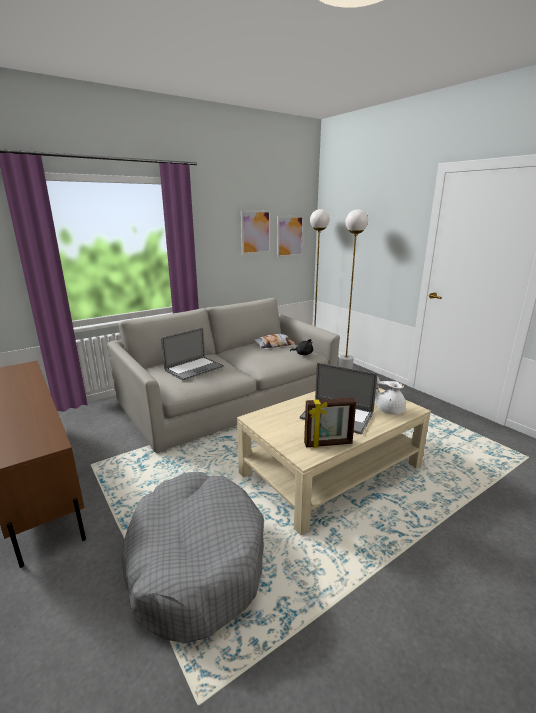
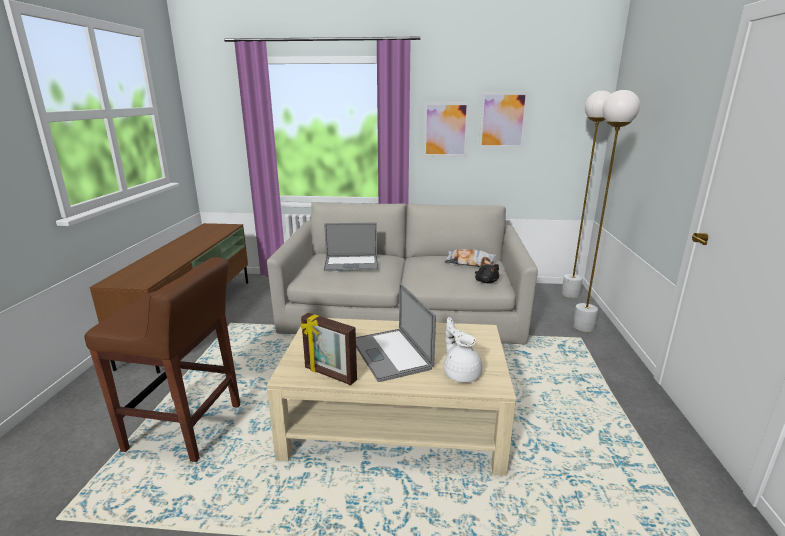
camera: 40 degrees right, 0 degrees up
(195, 560) = (186, 427): grey dog bed -> brown stool
(290, 236) = (558, 128): picture -> picture (445, 130)

